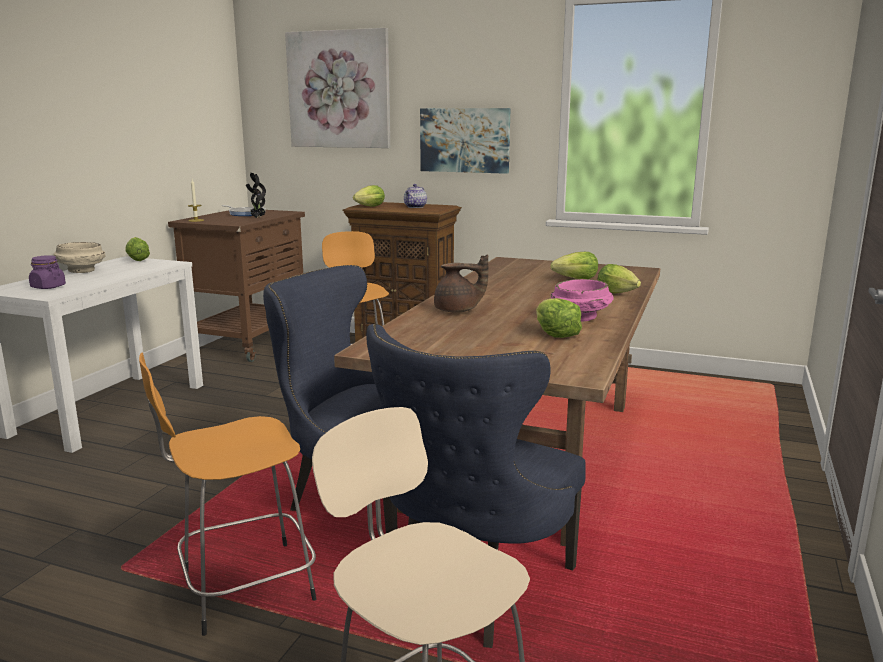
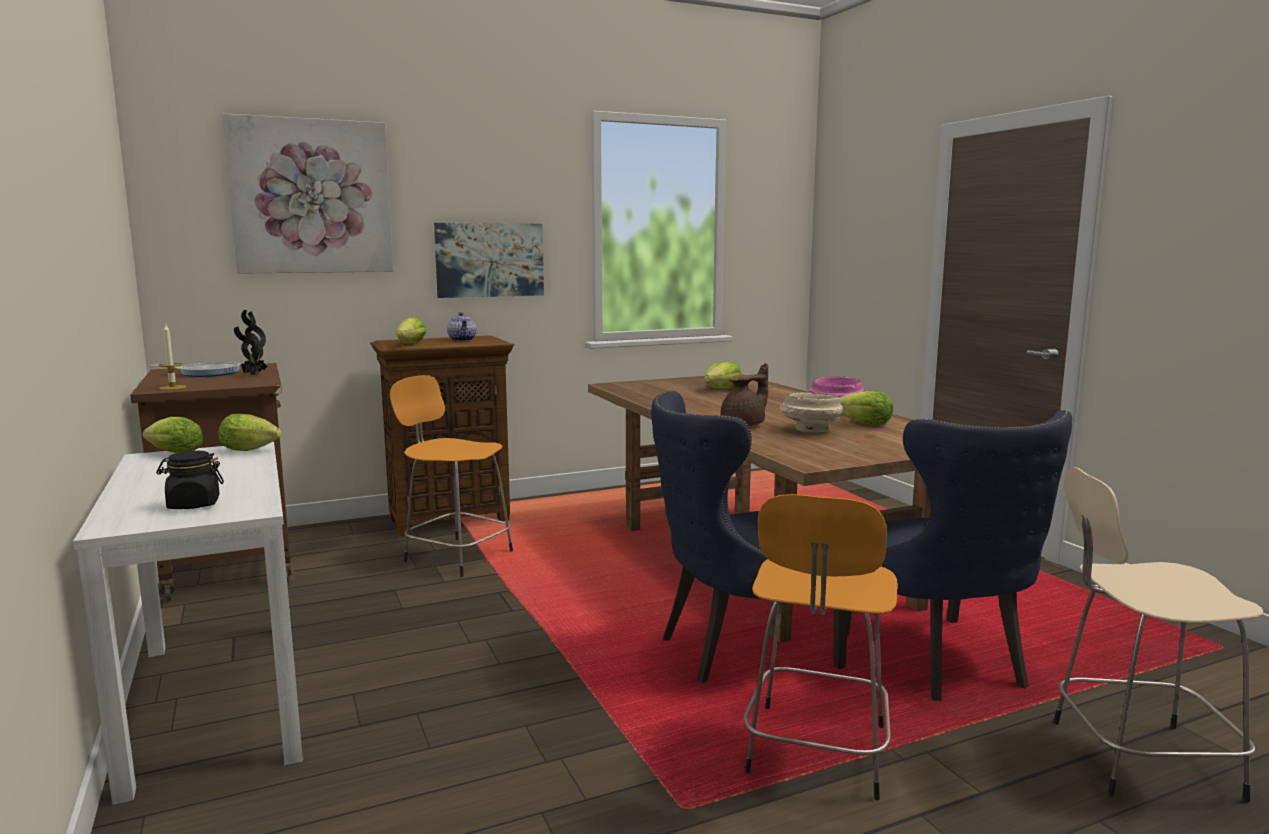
camera: 45 degrees left, 5 degrees down
(48, 287) = (193, 505): purple jar -> black jar
(81, 271) = (147, 480): beige bowl -> beige bowl (810, 430)
(619, 293) = (788, 393): lettuce -> lettuce (252, 450)

